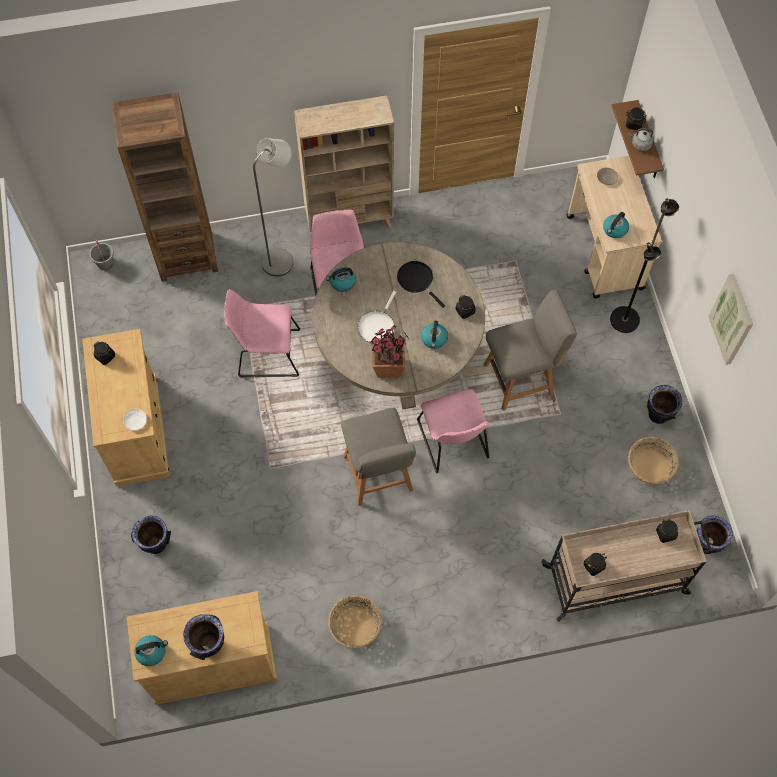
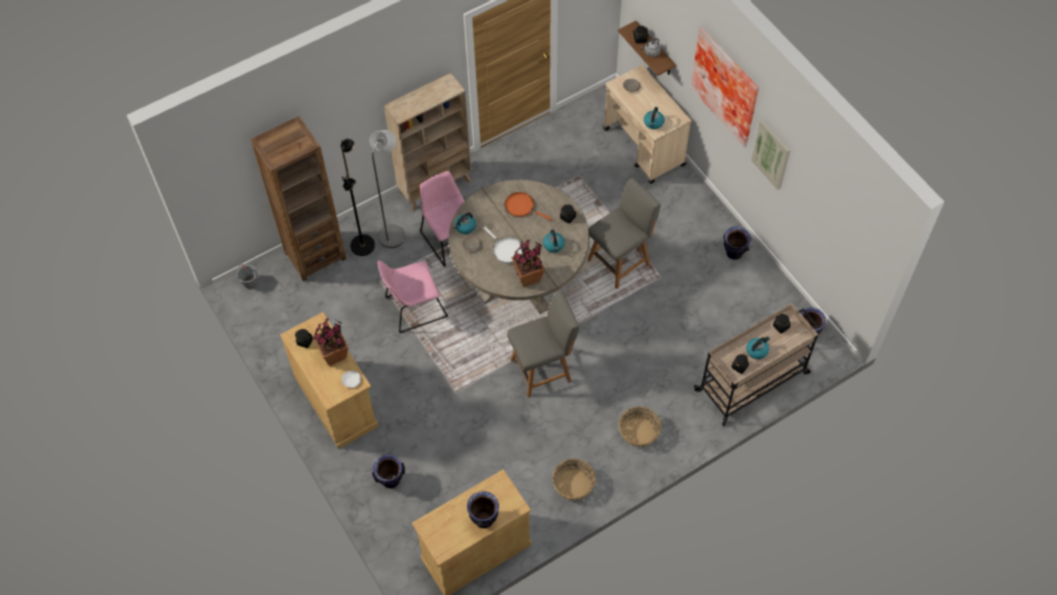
camera: 20 degrees left, 5 degrees down
(130, 383) = (334, 354): none -> potted plant
(152, 652) = (443, 540): kettle -> kettle (757, 350)
(377, 326) = (506, 250): white frying pan -> white frying pan turned 45 degrees counterclockwise
(378, 476) = (543, 369): grey chair -> grey chair turned 75 degrees counterclockwise
(417, 280) = (521, 207): black frying pan -> orange frying pan
(453, 442) = (589, 325): pink chair -> none
(625, 320) = (680, 192): black floor lamp -> black floor lamp (363, 245)
(649, 466) = (743, 292): basket -> basket (639, 432)
(708, 215) = (727, 85): none -> picture

